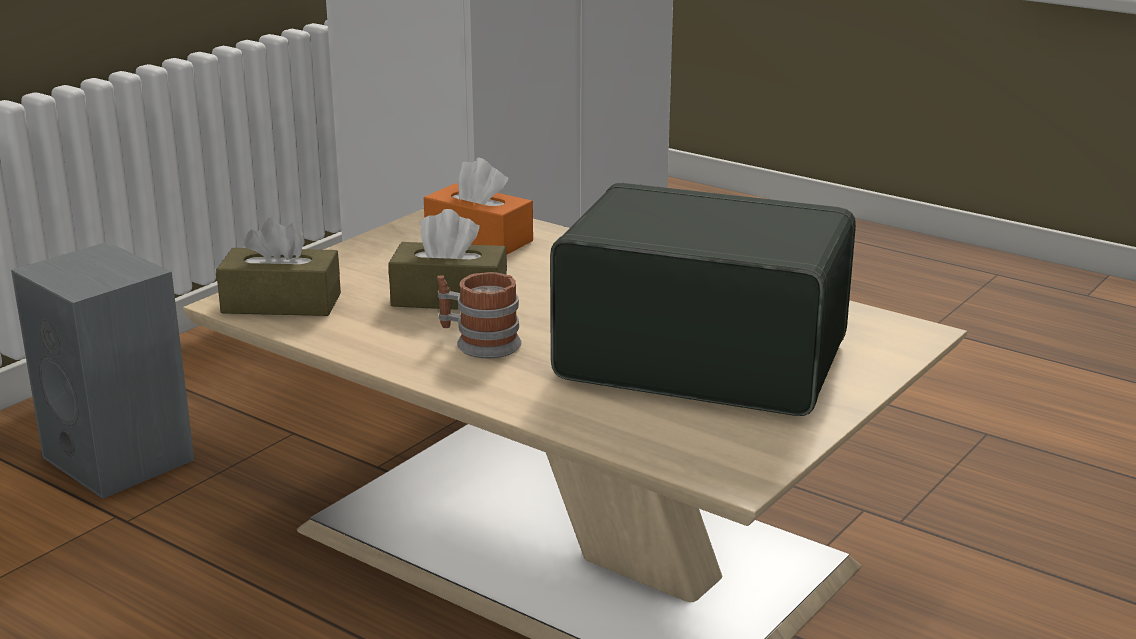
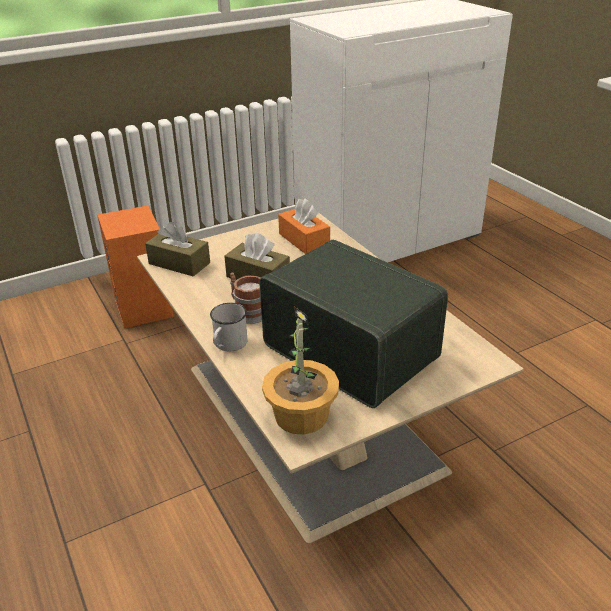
camera: 25 degrees right, 10 degrees up
(123, 459) = (145, 308): grey speaker -> orange speaker
(491, 390) = (228, 345): none -> white mug
(703, 448) = (300, 415): none -> potted plant

